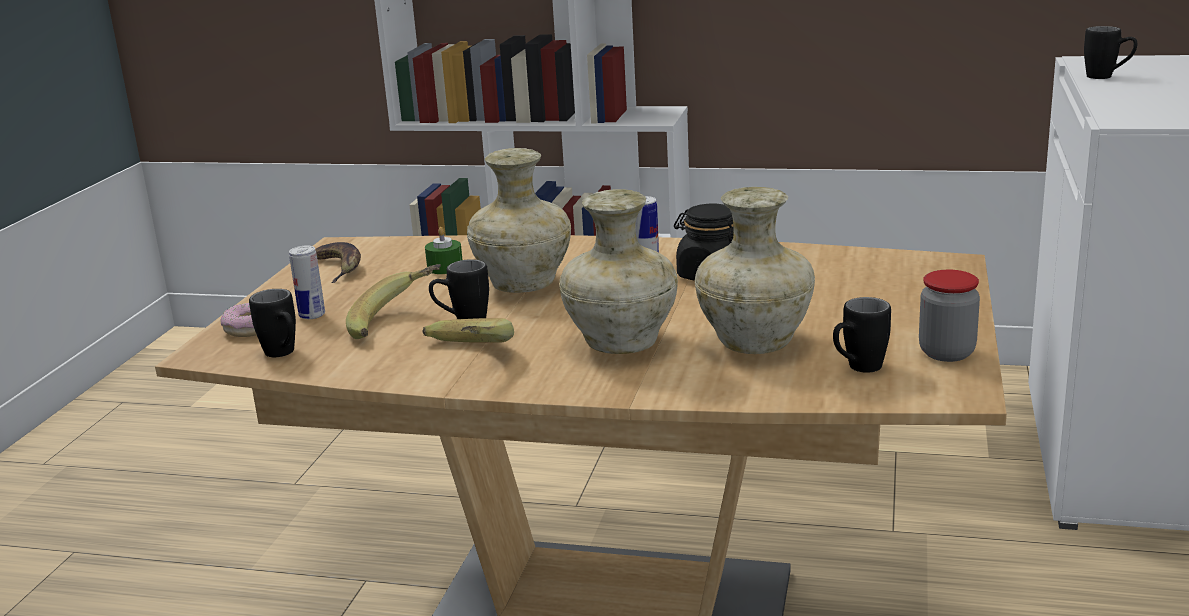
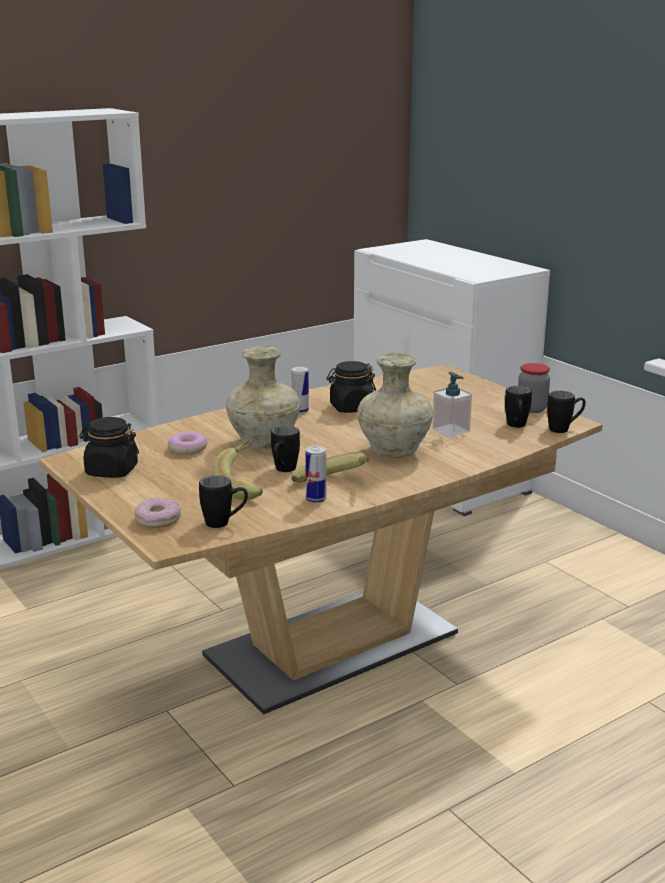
camera: 50 degrees left, 0 degrees up
(312, 315) = (178, 499): can -> can (316, 499)
(338, 267) = (111, 471): banana -> black jar
(445, 267) = (187, 449): green candle -> donut
(756, 342) = (451, 430): beige vase -> soap dispenser
(1107, 77) = (410, 257): black mug -> black mug (564, 429)

